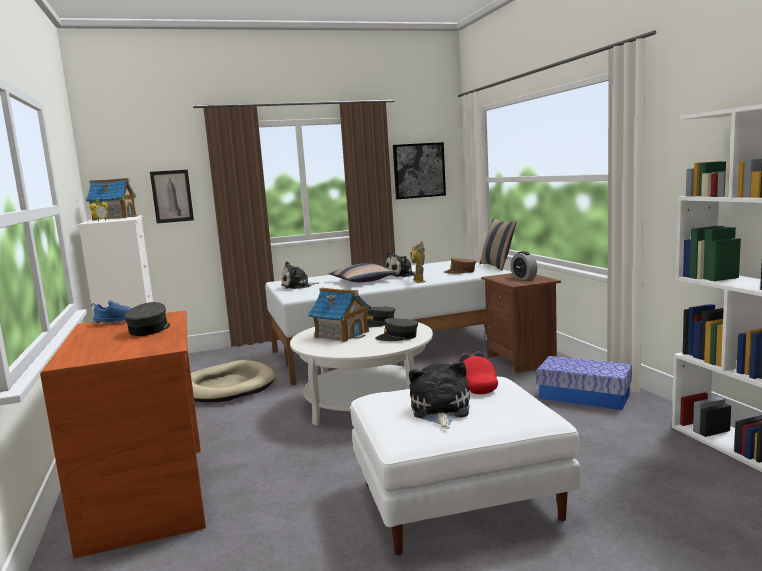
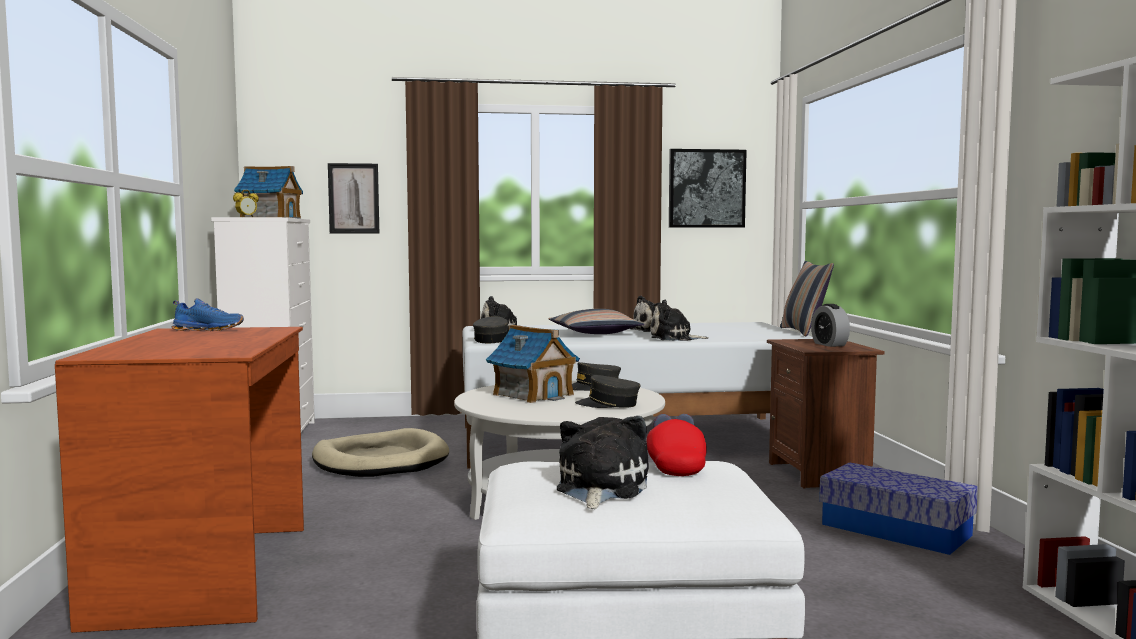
camera: 10 degrees right, 5 degrees down
(149, 329) = (233, 338): grey cap -> grey cap (491, 340)
(419, 281) = (674, 338): toy robot -> plush toy
(460, 272) = (743, 334): brown cap -> none

